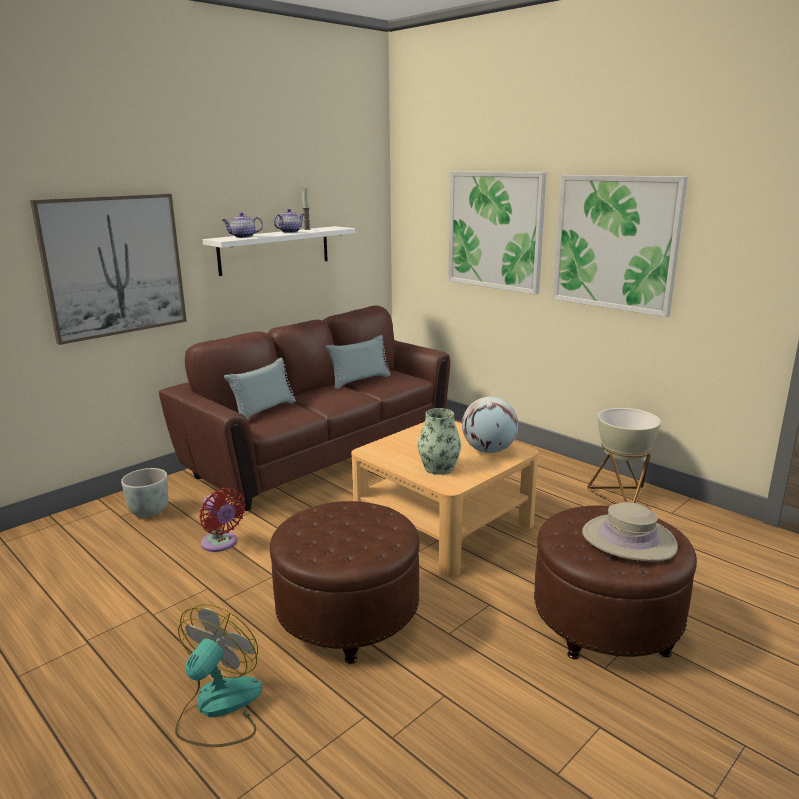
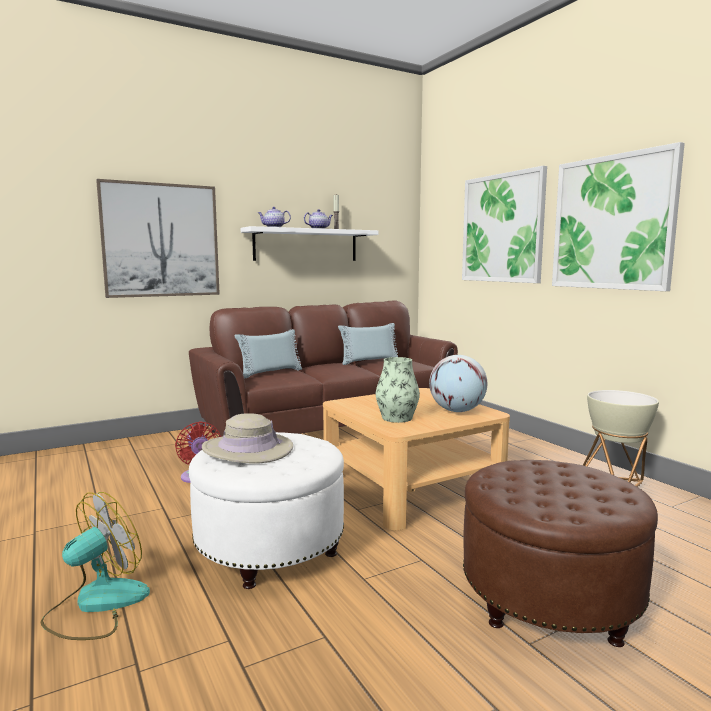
camera: 15 degrees right, 10 degrees down
(149, 511) = (159, 449): grey planter -> none
(348, 618) = (270, 549): brown ottoman -> white ottoman
(628, 540) = (571, 490): beige hat -> beige hat (248, 449)

